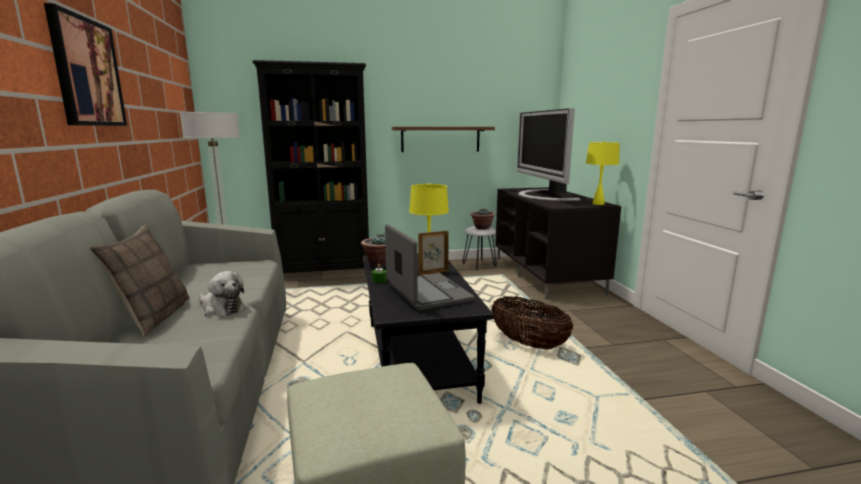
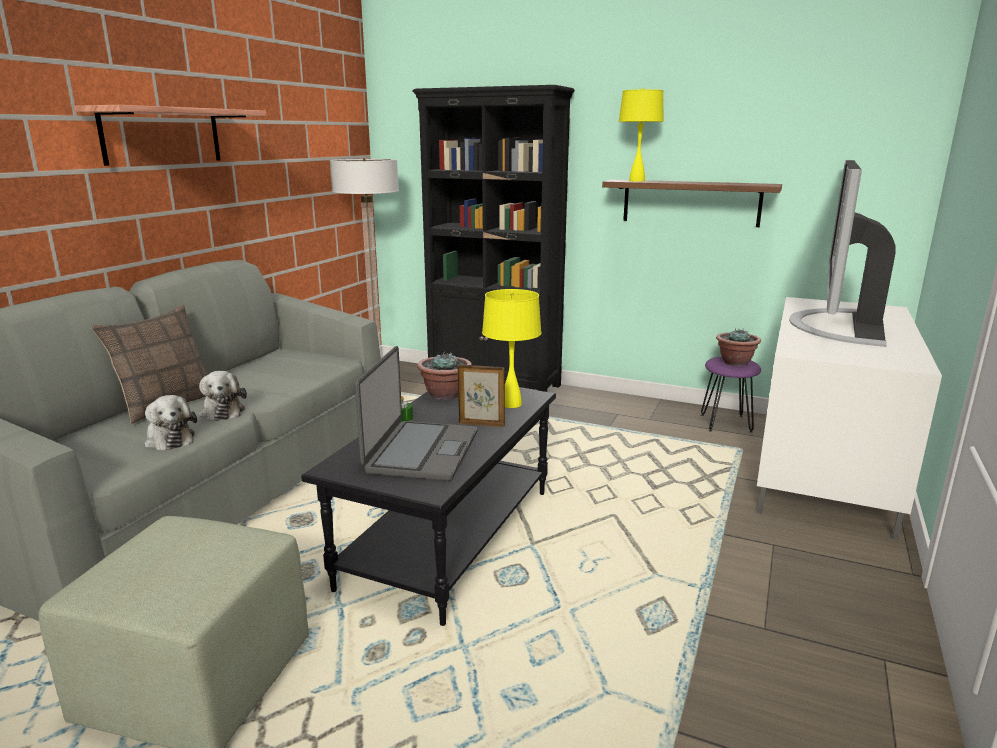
camera: 35 degrees right, 5 degrees up
(87, 72) = (162, 136): picture -> shelf
(207, 336) = (169, 439): none -> plush toy
(479, 265) = (726, 423): white stool -> purple stool
(528, 344) = (623, 573): basket -> none
(547, 275) = (826, 471): black tv stand -> white tv stand
(598, 204) = (900, 361): yellow table lamp -> yellow table lamp (636, 181)

